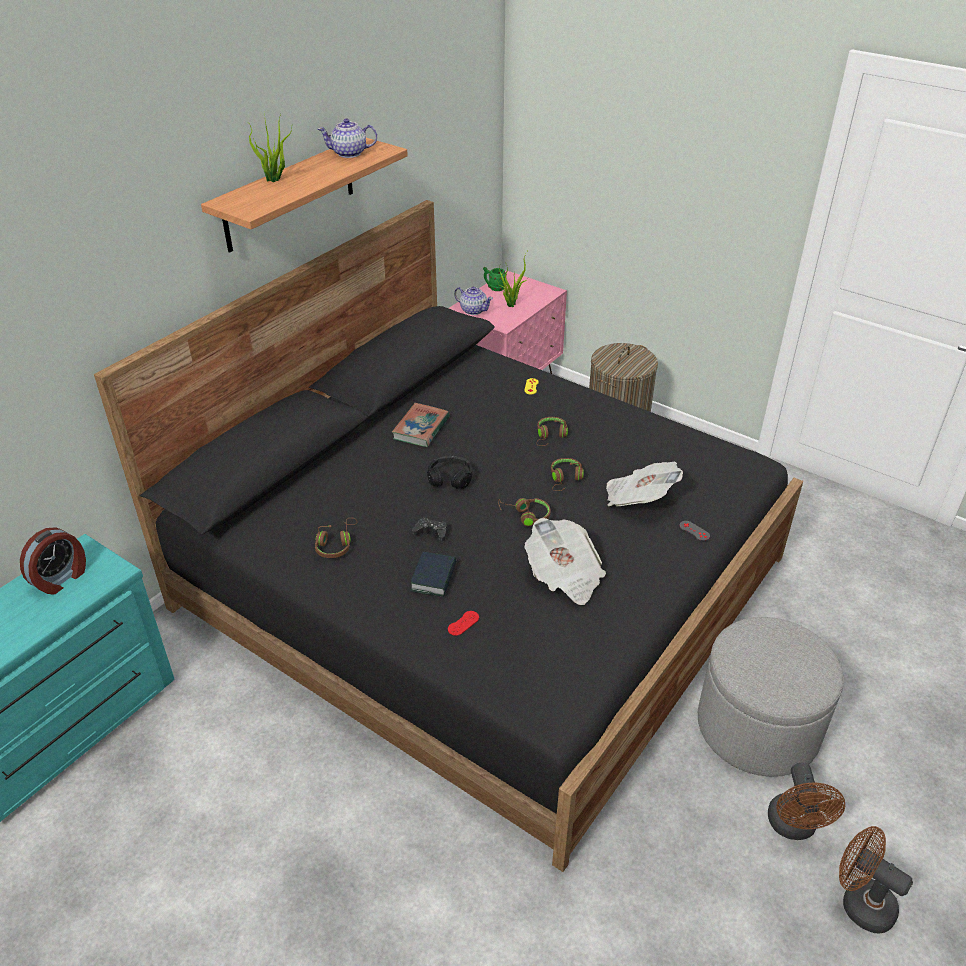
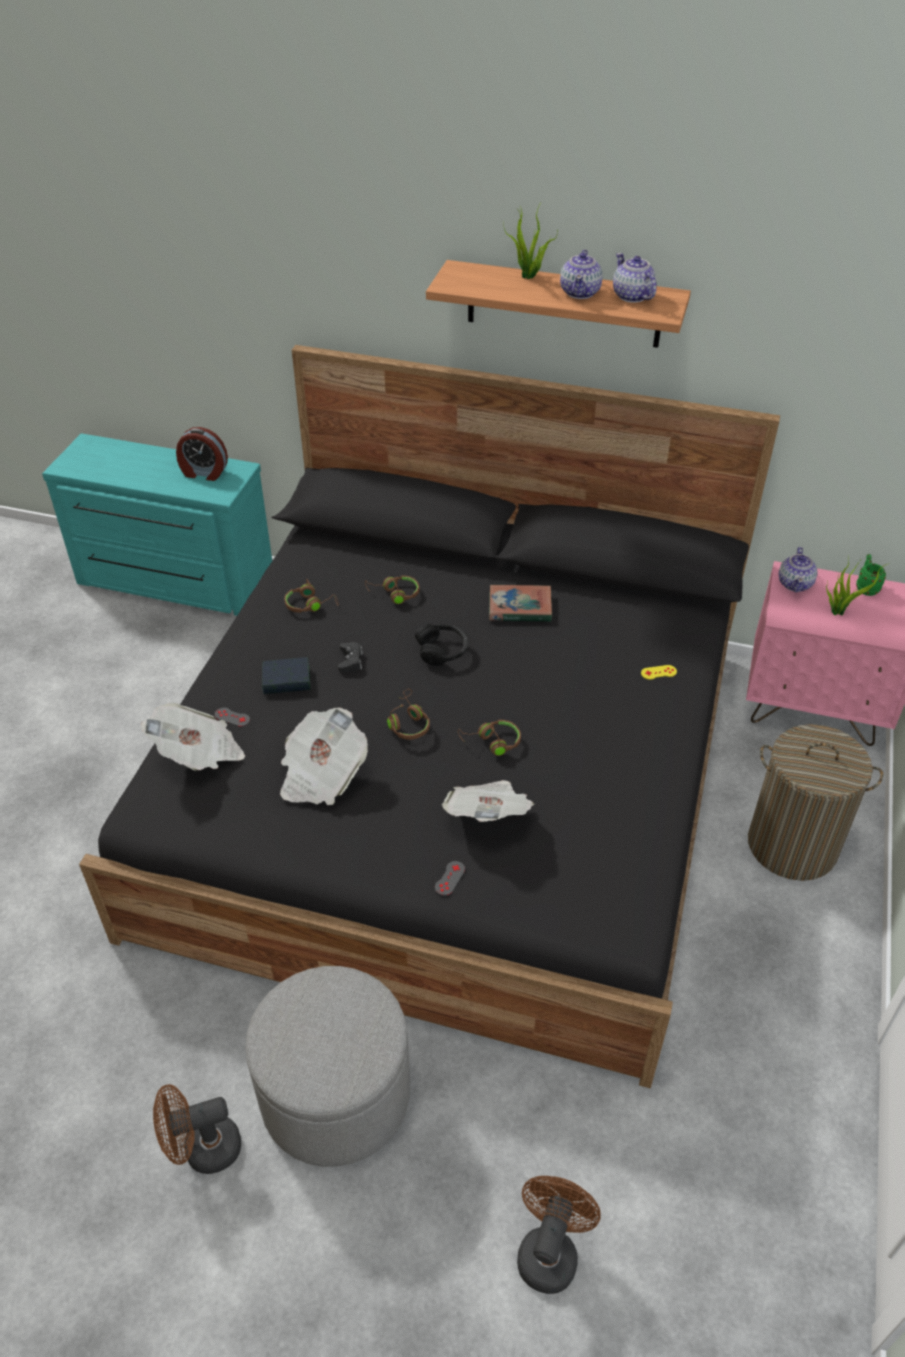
camera: 70 degrees right, 5 degrees up
(323, 168) = (580, 292): none -> teapot
(463, 623) = (232, 717): red game controller -> grey game controller
(508, 650) = (199, 754): none -> newspaper
(550, 436) = (566, 711): brown headphones -> brown headphones (394, 594)
(860, 902) = (120, 1231): brown fan -> brown fan (549, 1250)

